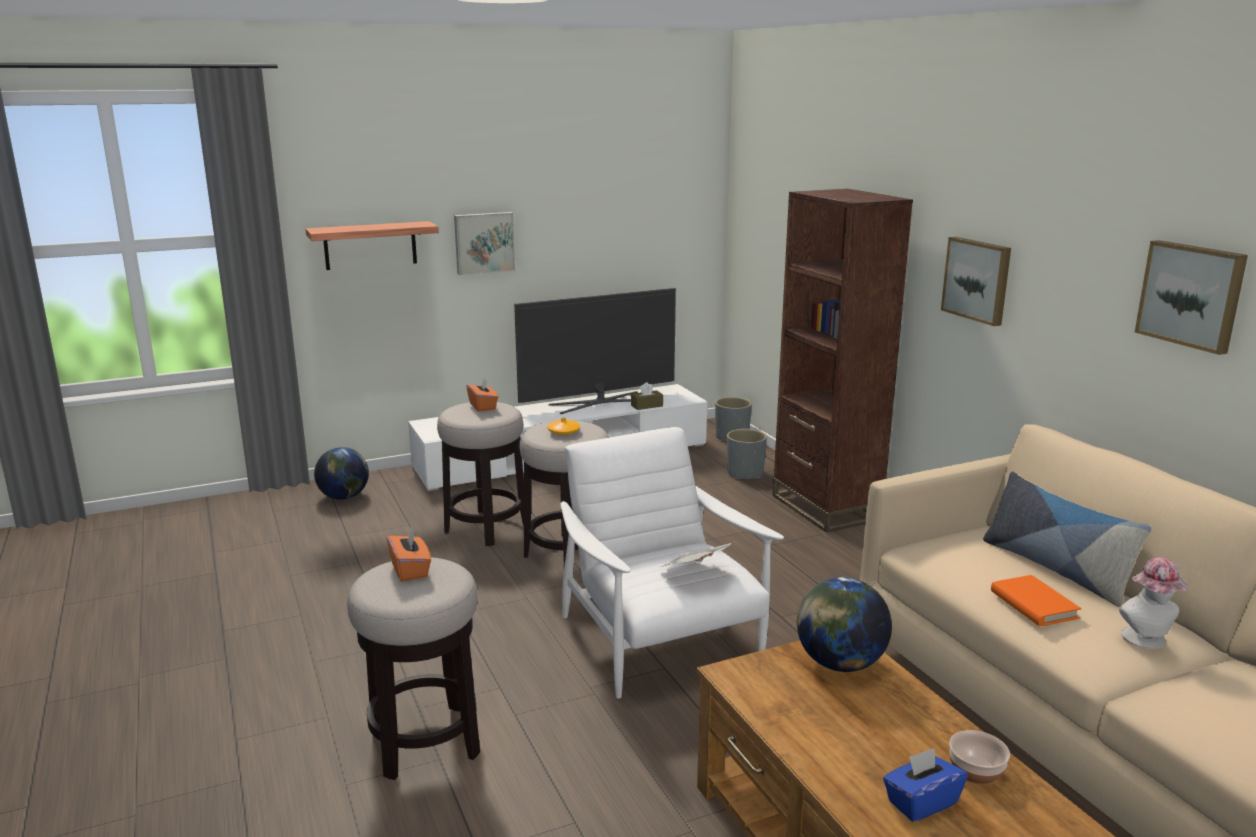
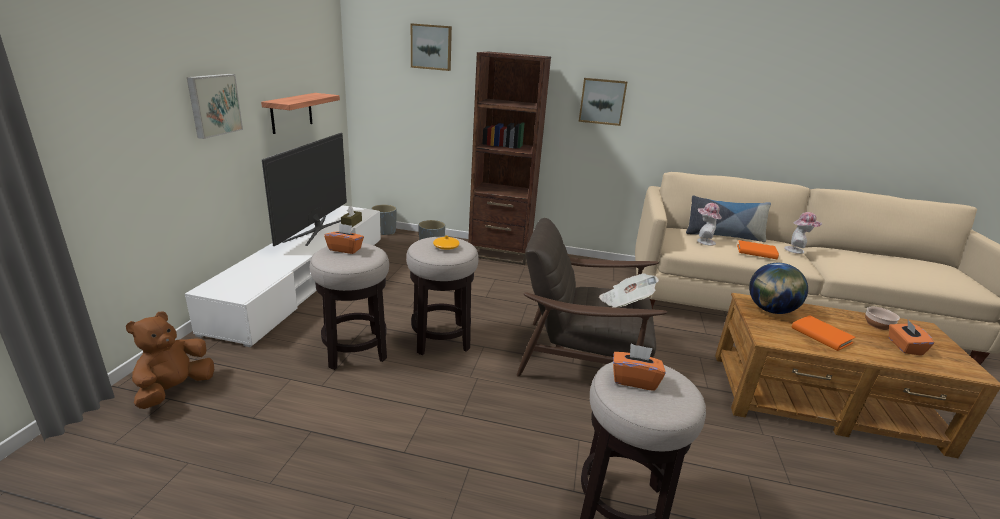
camera: 55 degrees left, 5 degrees up
(344, 497) = (175, 390): globe -> brown plush toy
(370, 245) = (114, 114): shelf -> shelf (291, 112)
(661, 641) = (581, 357): white armchair -> brown armchair
(821, 716) = (821, 335): none -> orange book
(921, 802) = (904, 347): blue tissue box -> orange tissue box
(976, 557) = (703, 241): none -> hat
(1192, 295) = (741, 96): picture -> picture (431, 47)

